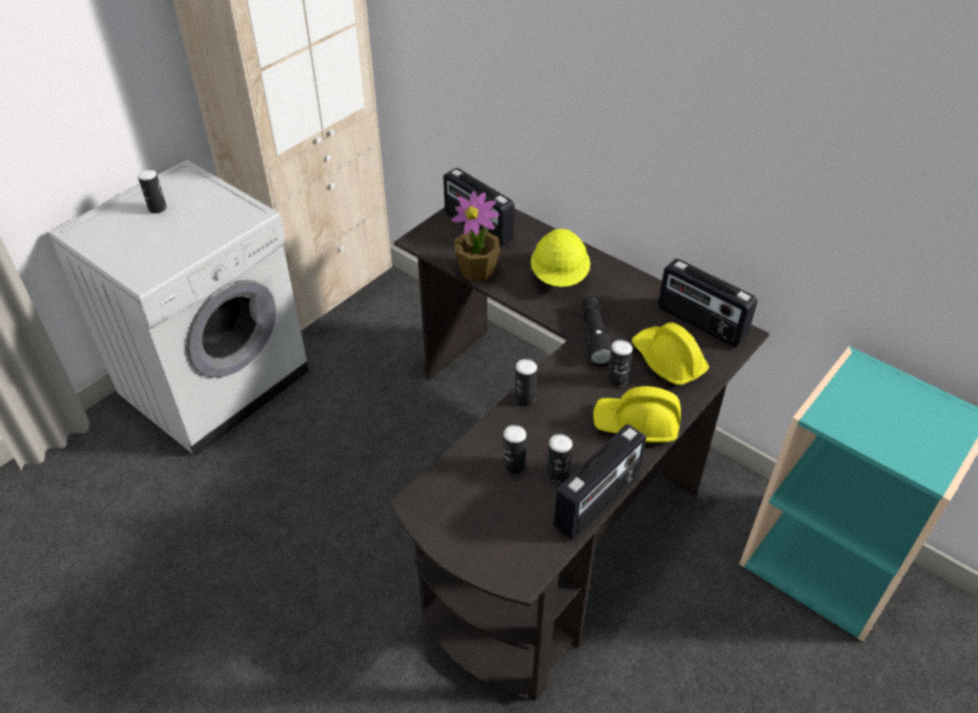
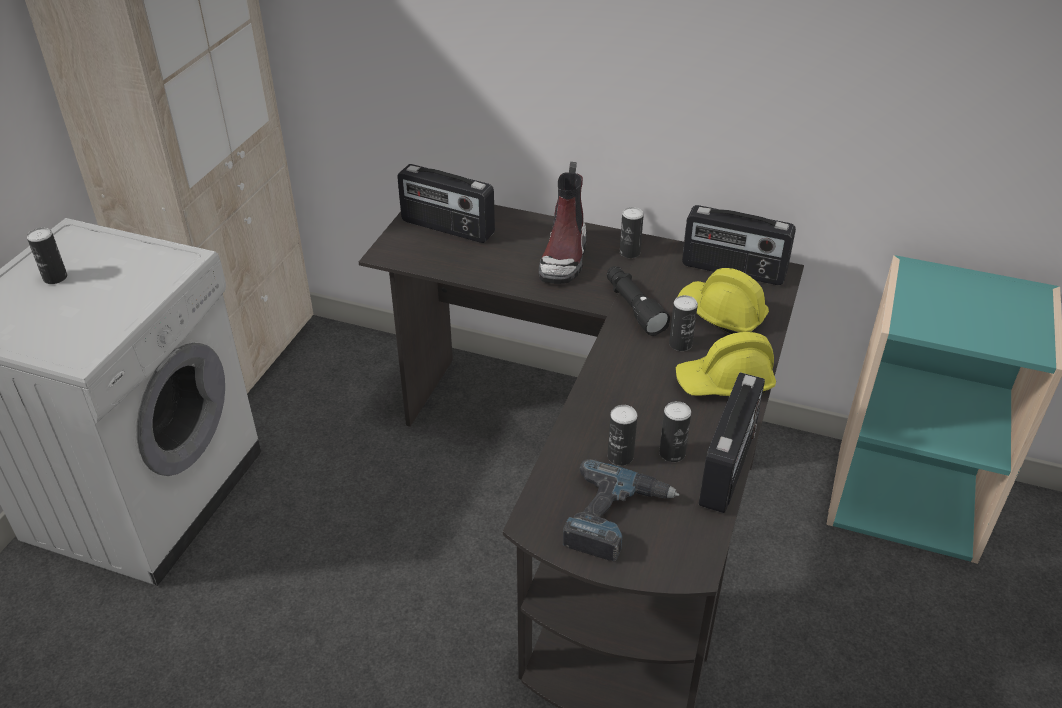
camera: 20 degrees left, 5 degrees down
(477, 270) = (471, 271): potted plant -> none
(482, 517) = (615, 518): none -> power drill
(525, 399) = (594, 386): can -> can (629, 252)
(559, 277) = (564, 258): yellow hard hat -> boot

